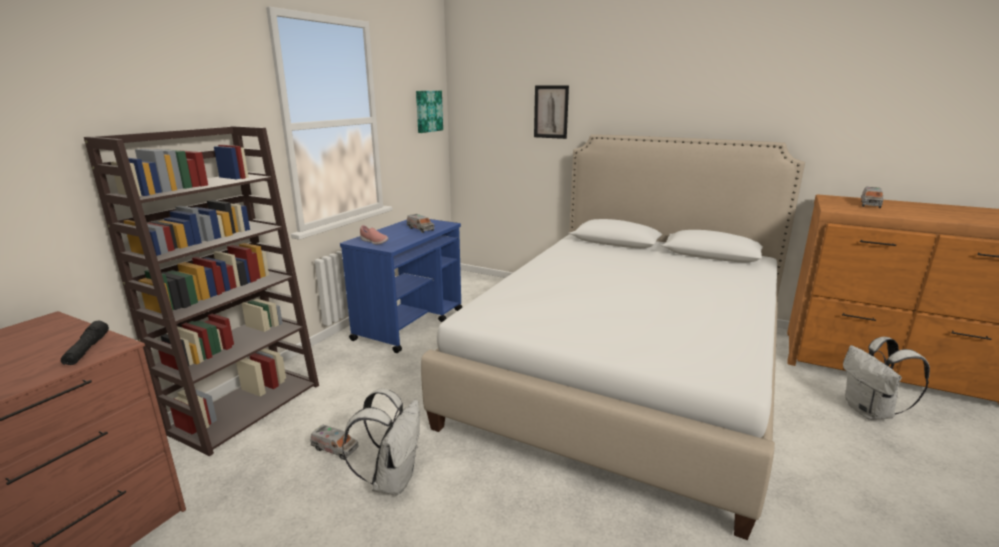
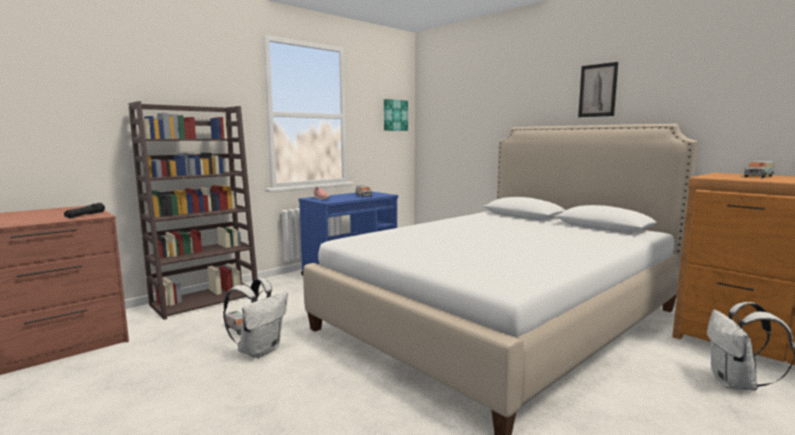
camera: 20 degrees right, 10 degrees down
(551, 112) = (485, 112): picture -> picture (597, 90)

